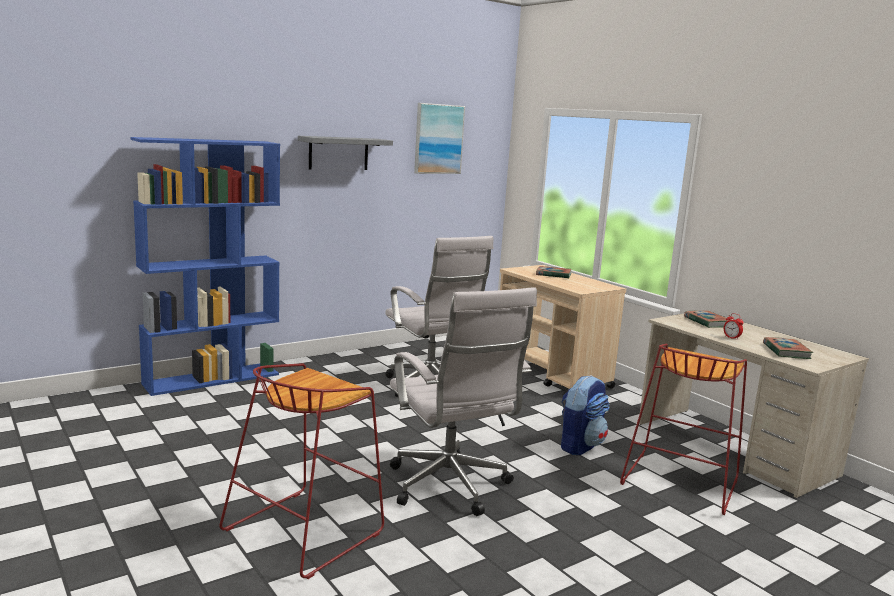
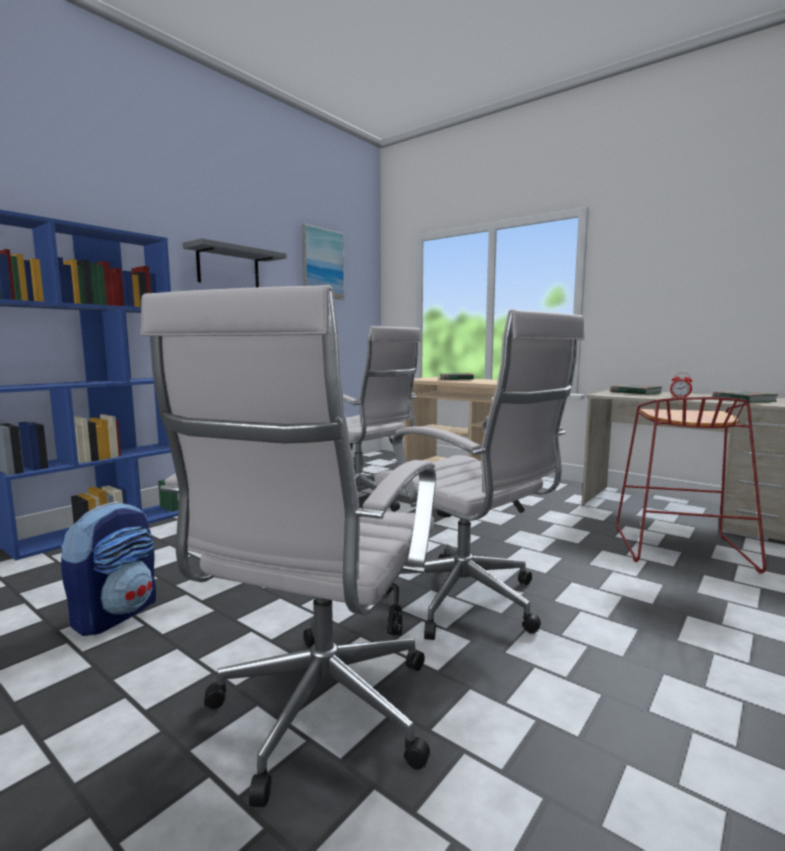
camera: 15 degrees left, 5 degrees down
(304, 530) = (318, 717): red stool -> white office chair
(580, 445) = (554, 531): backpack -> backpack (116, 614)

